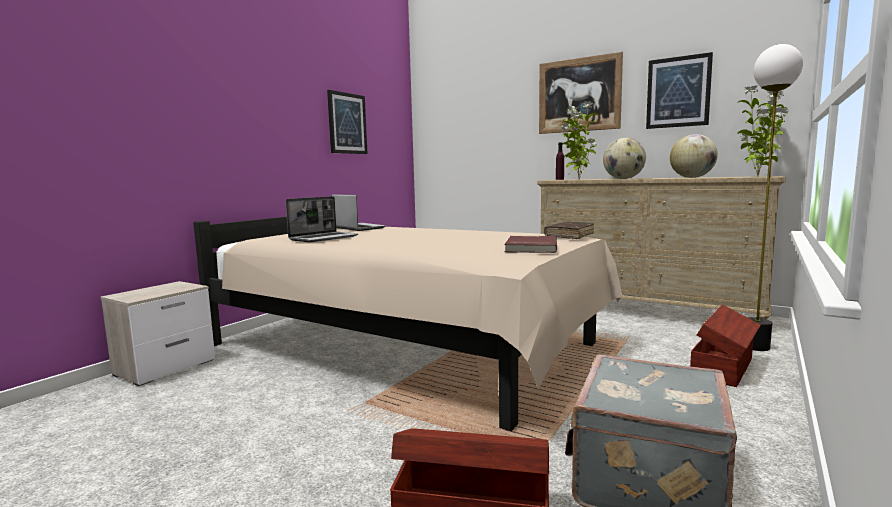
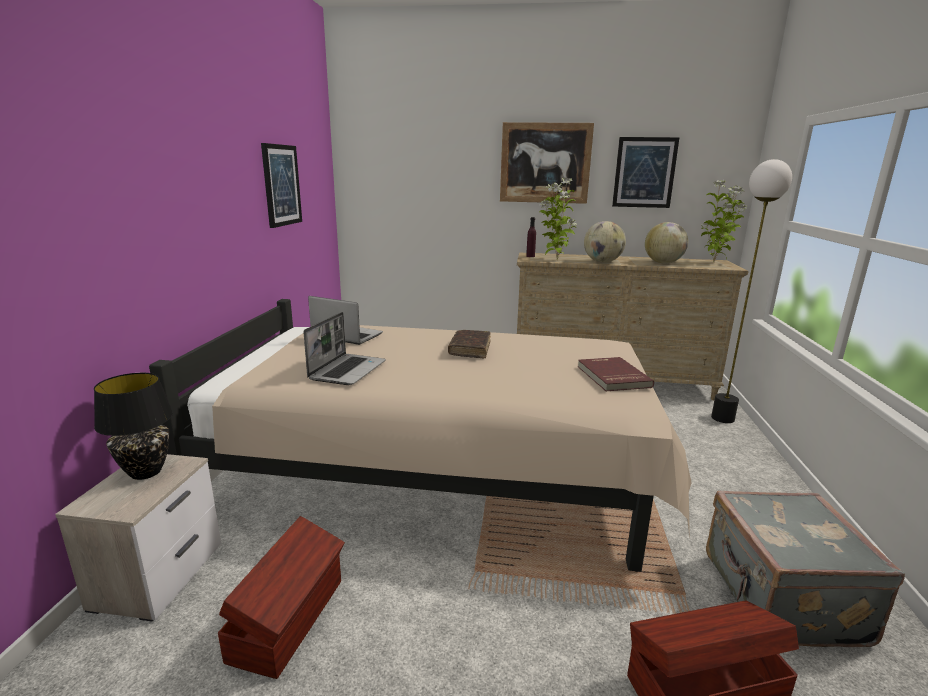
camera: 25 degrees left, 10 degrees up
(167, 287) = (146, 472): none -> black table lamp
(569, 236) = (606, 344): brown book -> brown book (470, 349)
(723, 368) = (723, 449): brown storage box -> brown storage box (290, 618)

